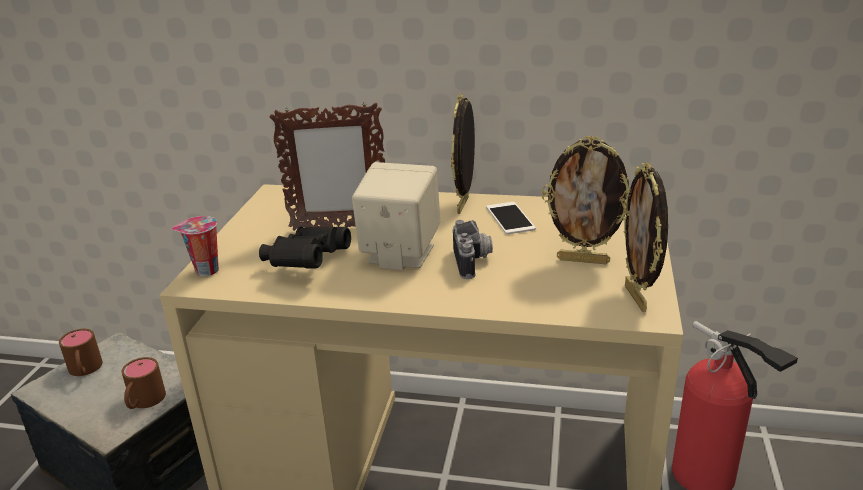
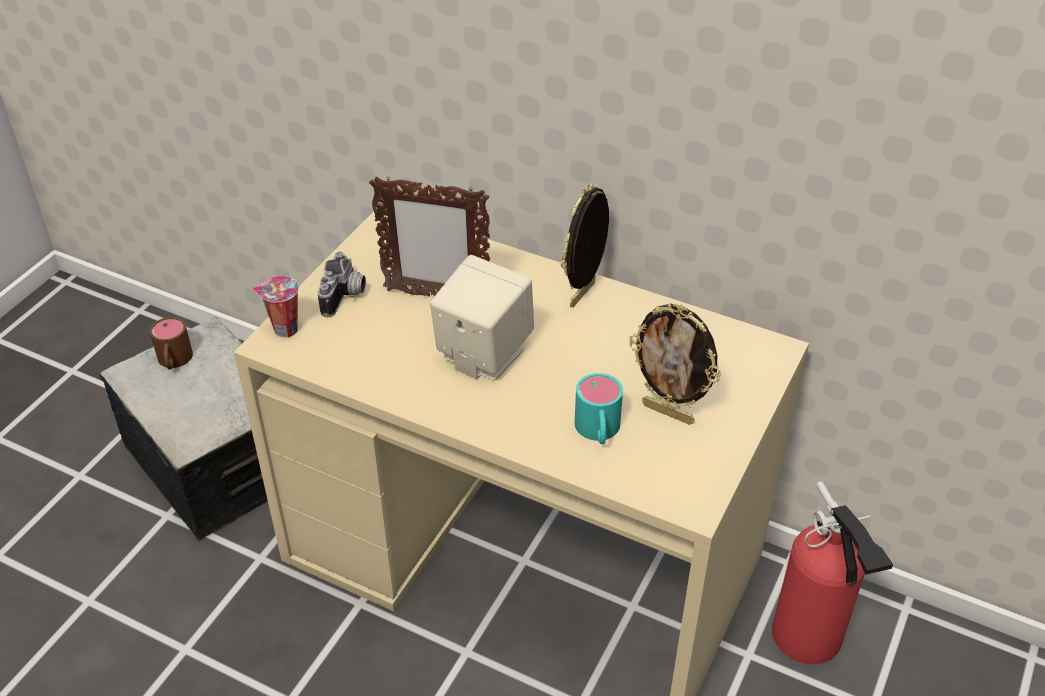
camera: 15 degrees right, 15 degrees up
(143, 402) = (224, 417): brown mug -> none
(306, 263) = (385, 344): black binoculars -> none
(474, 261) = (554, 385): camera -> camera (345, 297)
(510, 218) = (624, 328): phone -> none
(532, 283) = (598, 432): none -> turquoise mug
(637, 298) = (694, 480): picture frame -> none

